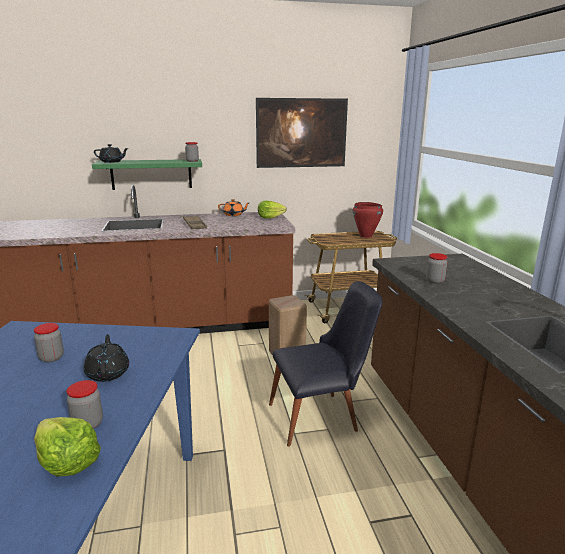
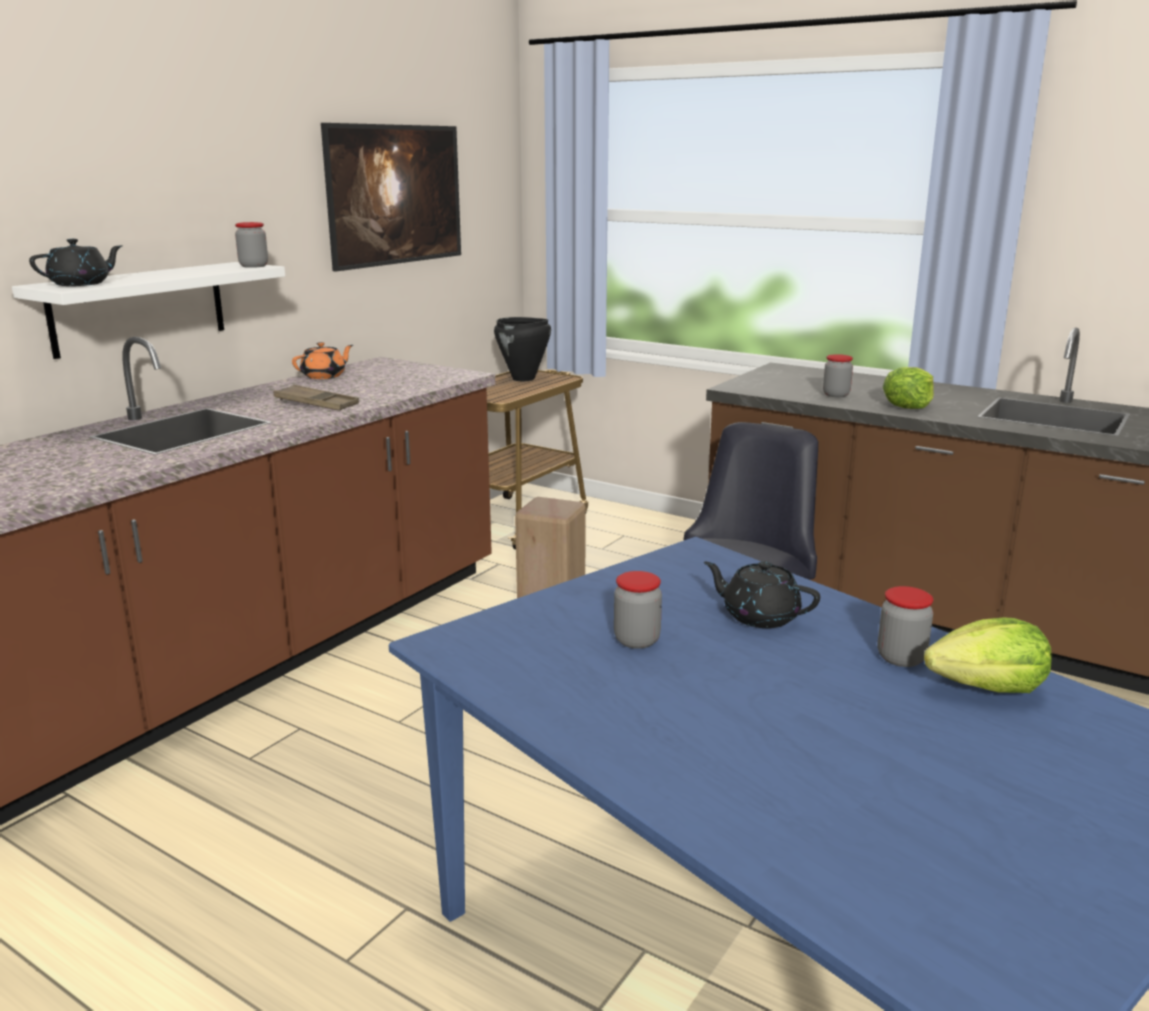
camera: 45 degrees left, 0 degrees up
(151, 174) = (139, 308): green shelf -> white shelf
(270, 217) = (404, 368): lettuce -> lettuce (908, 405)
(365, 236) = (523, 379): red cooking pot -> black cooking pot

